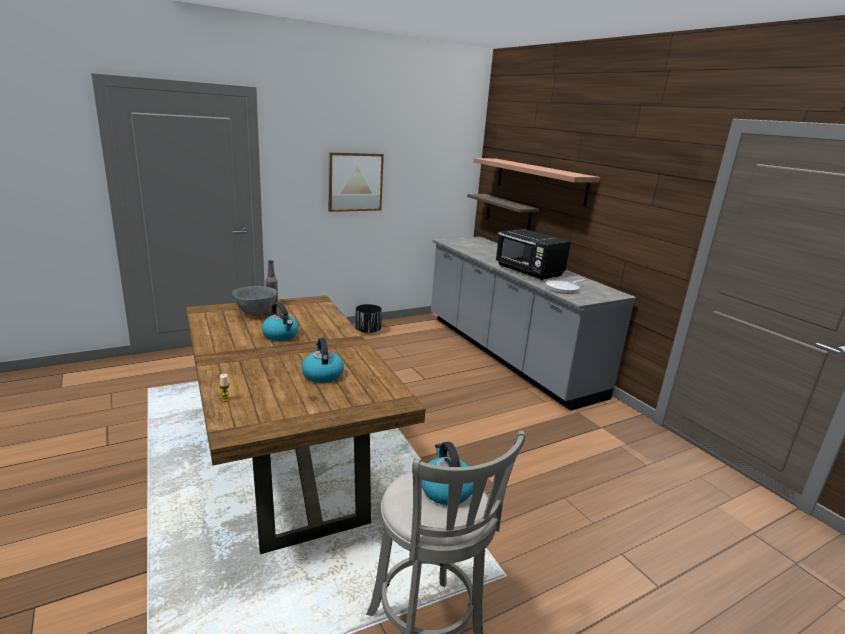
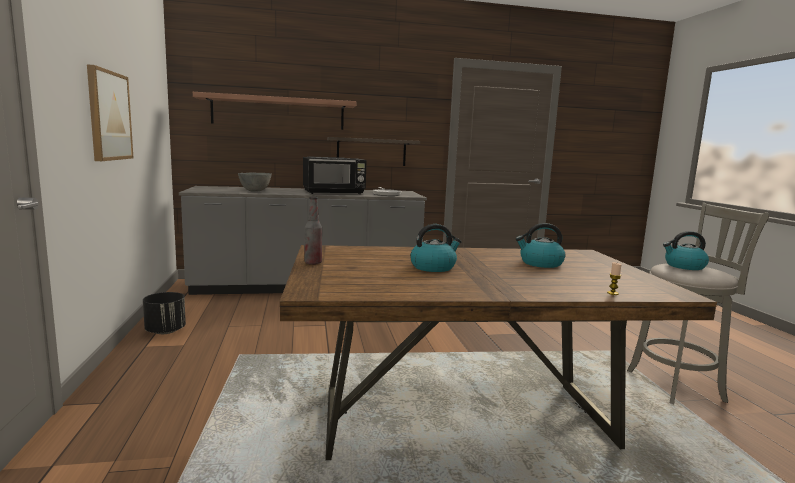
camera: 70 degrees left, 10 degrees down
(256, 314) = (349, 271): grey bowl -> grey bowl (255, 191)
(508, 213) = (236, 152): shelf -> shelf (371, 152)

